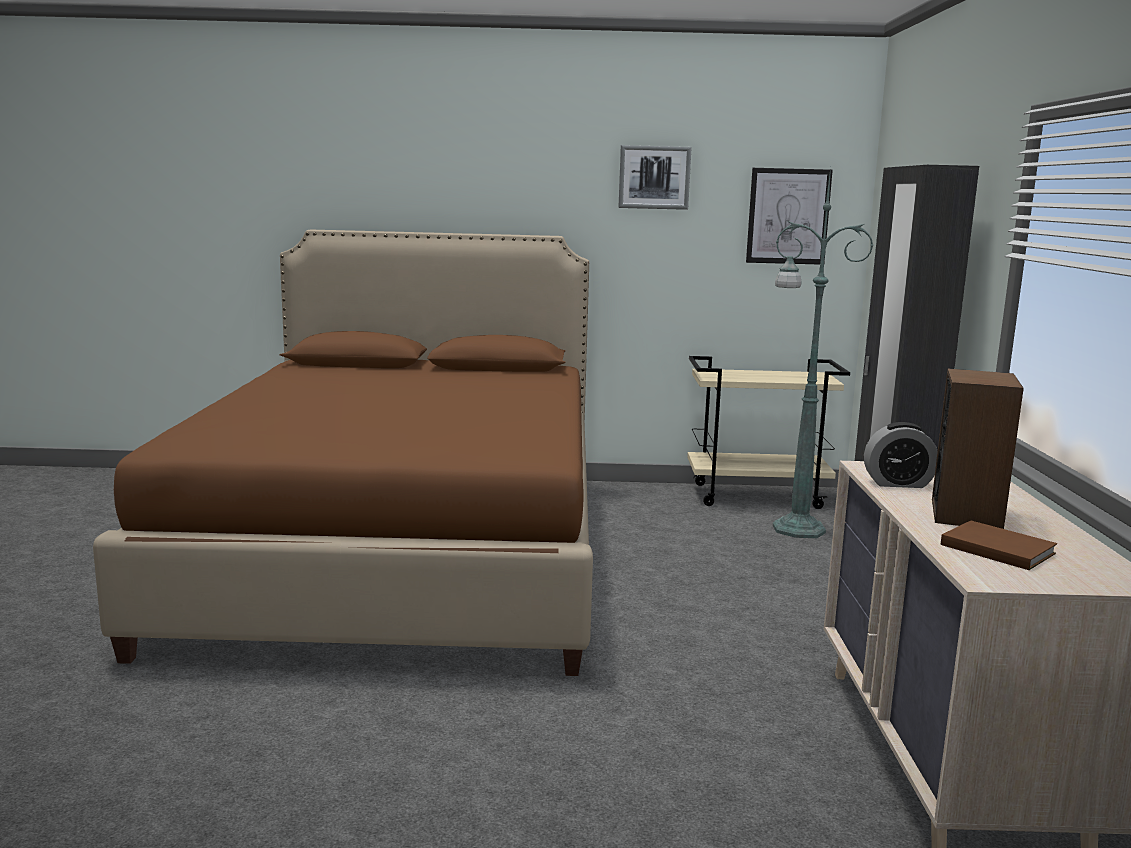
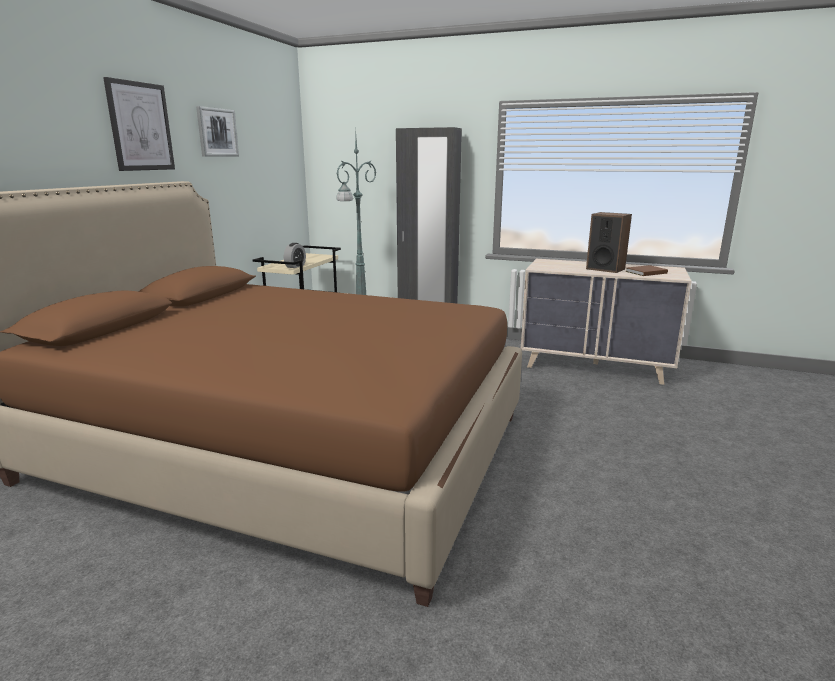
camera: 70 degrees left, 5 degrees up
(788, 216) = (277, 159): picture -> picture (140, 126)
(898, 483) = (564, 269): alarm clock -> alarm clock (295, 266)

